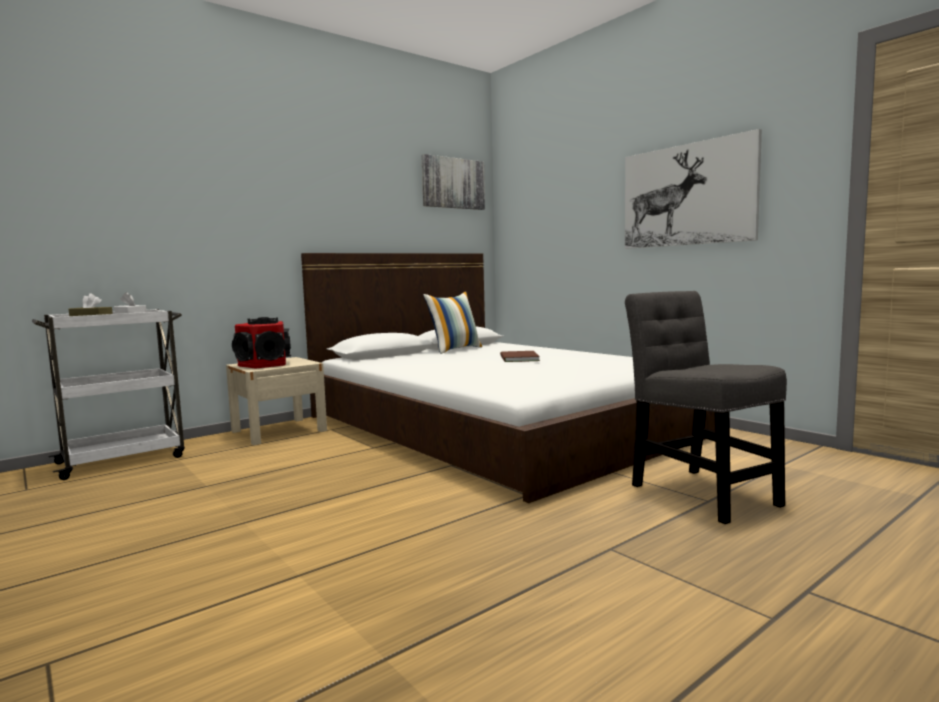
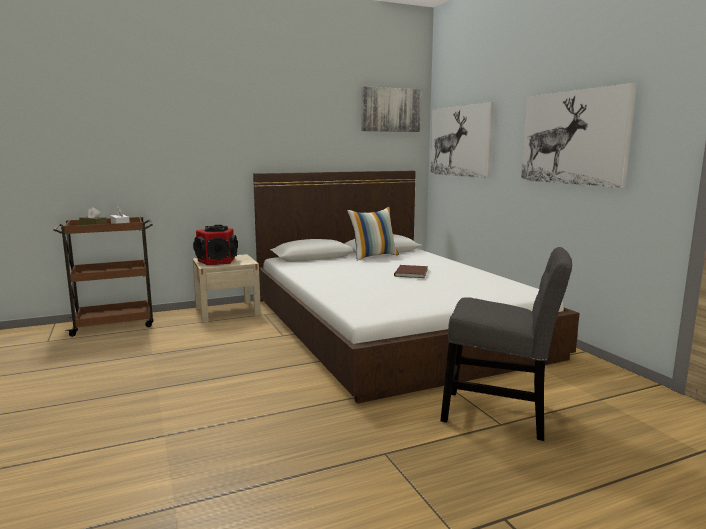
camera: 15 degrees right, 5 degrees up
(124, 459) = (115, 324): white cart -> brown cart
(538, 216) = (460, 141): none -> picture
(699, 492) = (500, 415): grey chair -> grey chair turned 120 degrees clockwise

